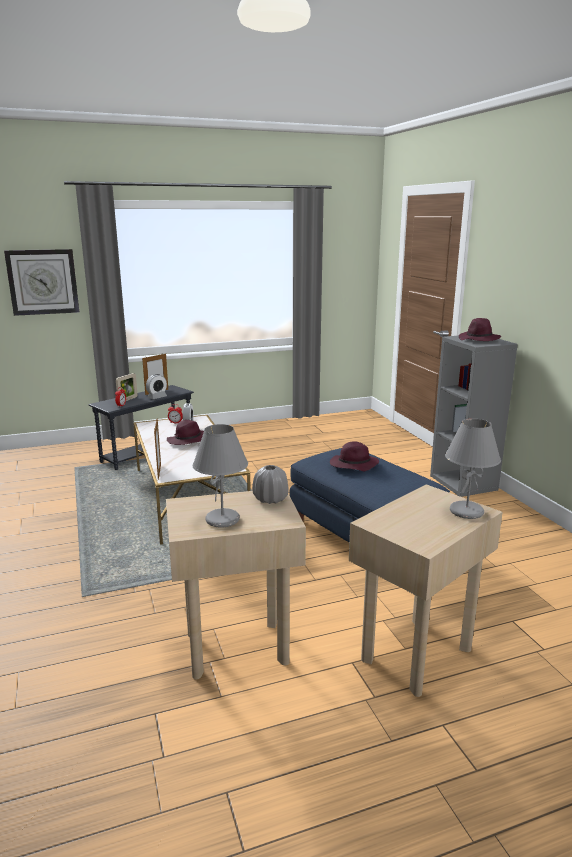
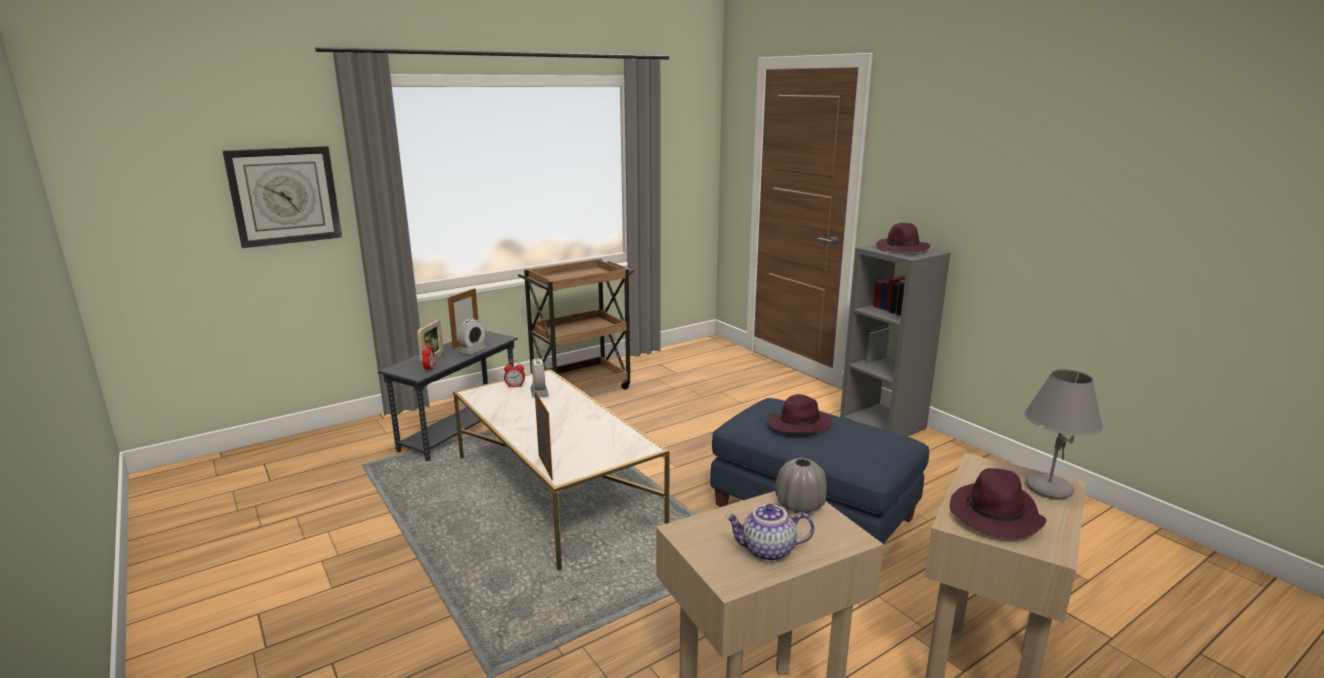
camera: 15 degrees left, 0 degrees up
(187, 441) = (551, 413): purple hat -> purple hat (995, 516)
(223, 520) = (767, 551): grey table lamp -> teapot
(246, 436) = (581, 388): none -> brown cart

